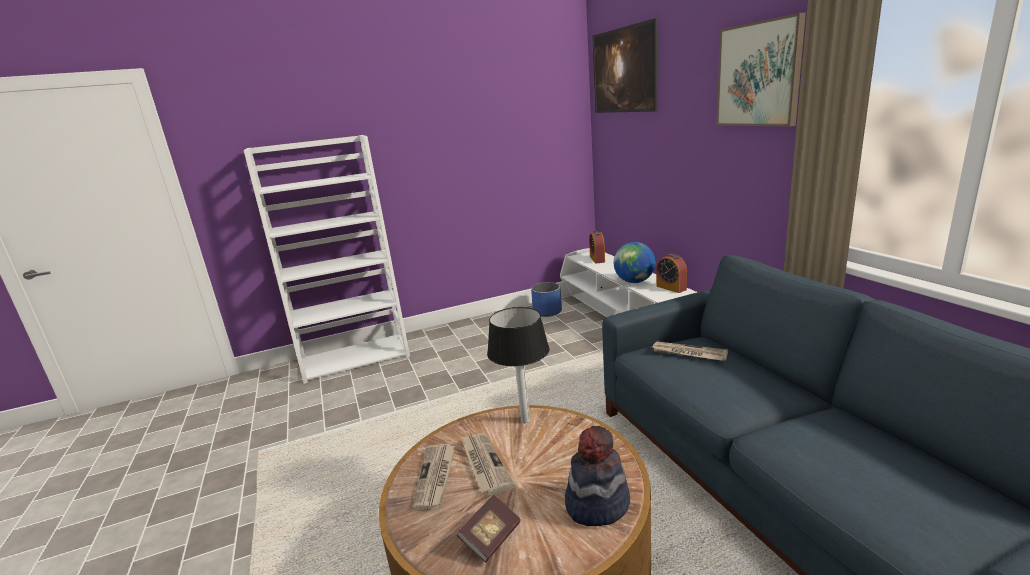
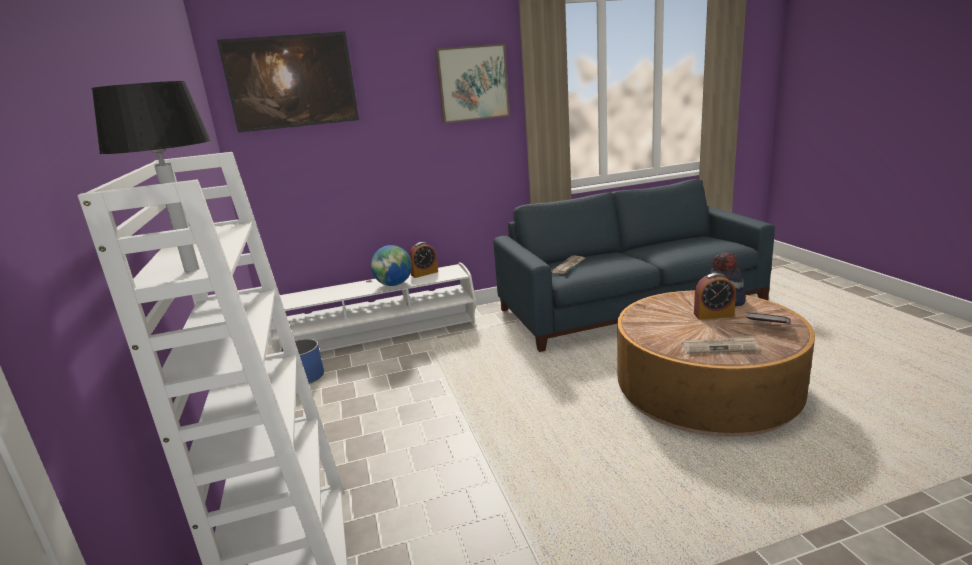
camera: 85 degrees left, 0 degrees up
(484, 464) = (699, 331): newspaper -> none
(525, 420) = (640, 320): table lamp -> table lamp (191, 269)
(597, 259) = (305, 297): alarm clock -> alarm clock (713, 315)

